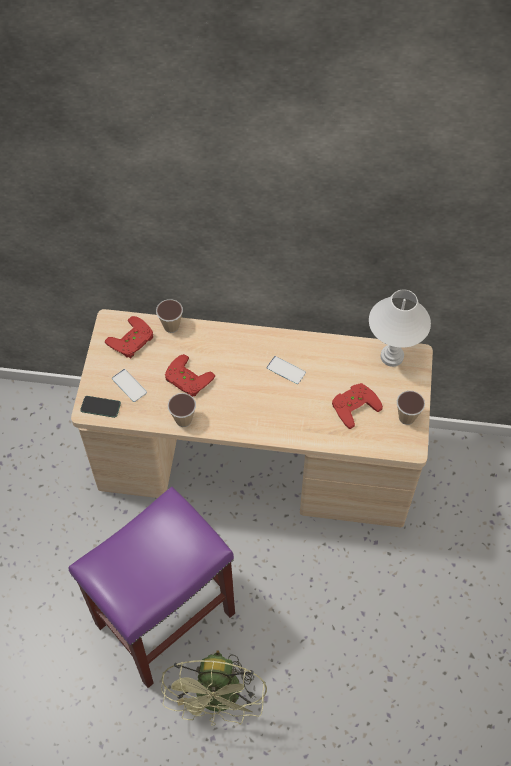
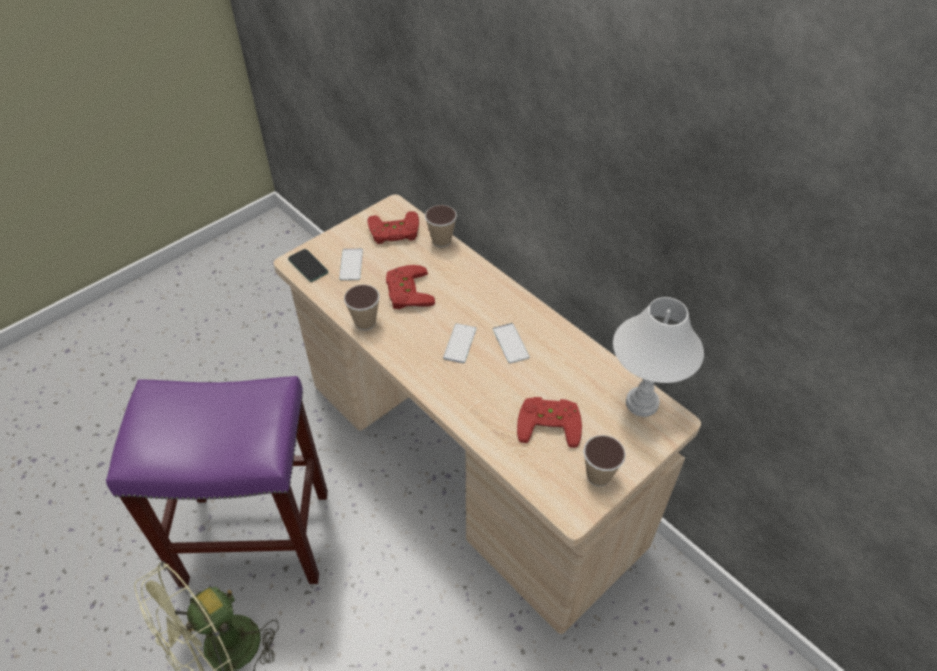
camera: 40 degrees right, 10 degrees down
(256, 392) = (460, 343): none -> phone

